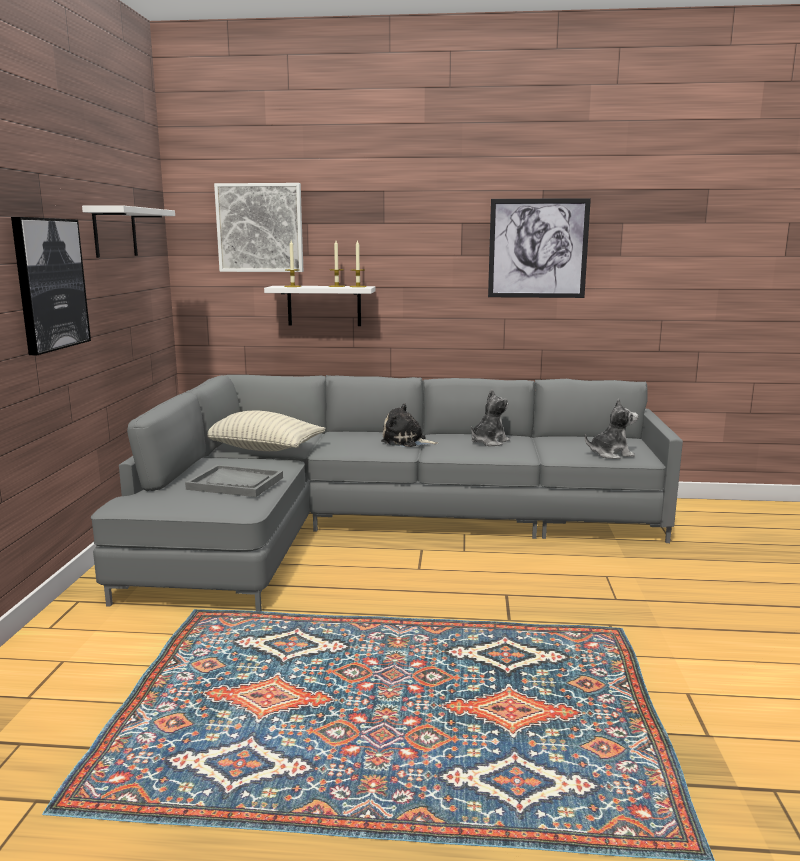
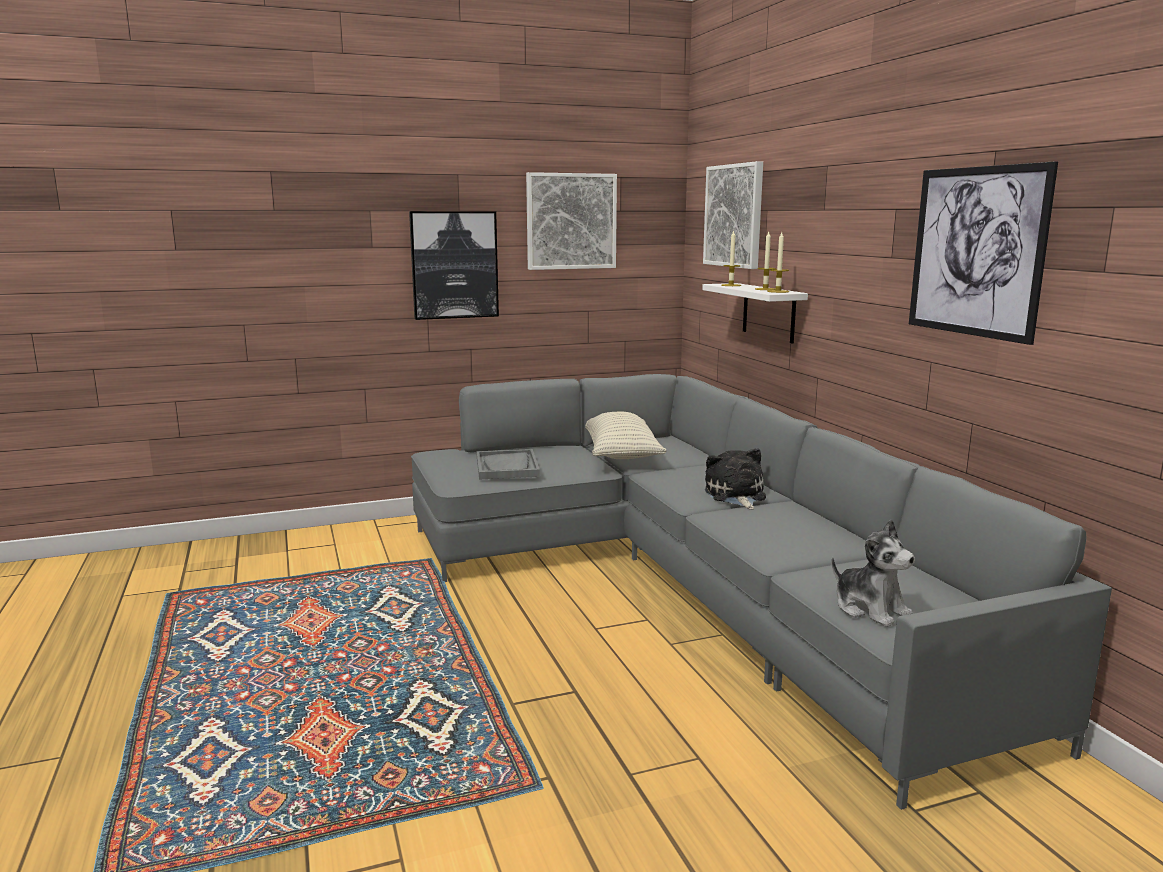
camera: 65 degrees right, 0 degrees up
(115, 232) = (571, 221): white shelf -> picture
(488, 442) = (799, 530): plush toy -> none

